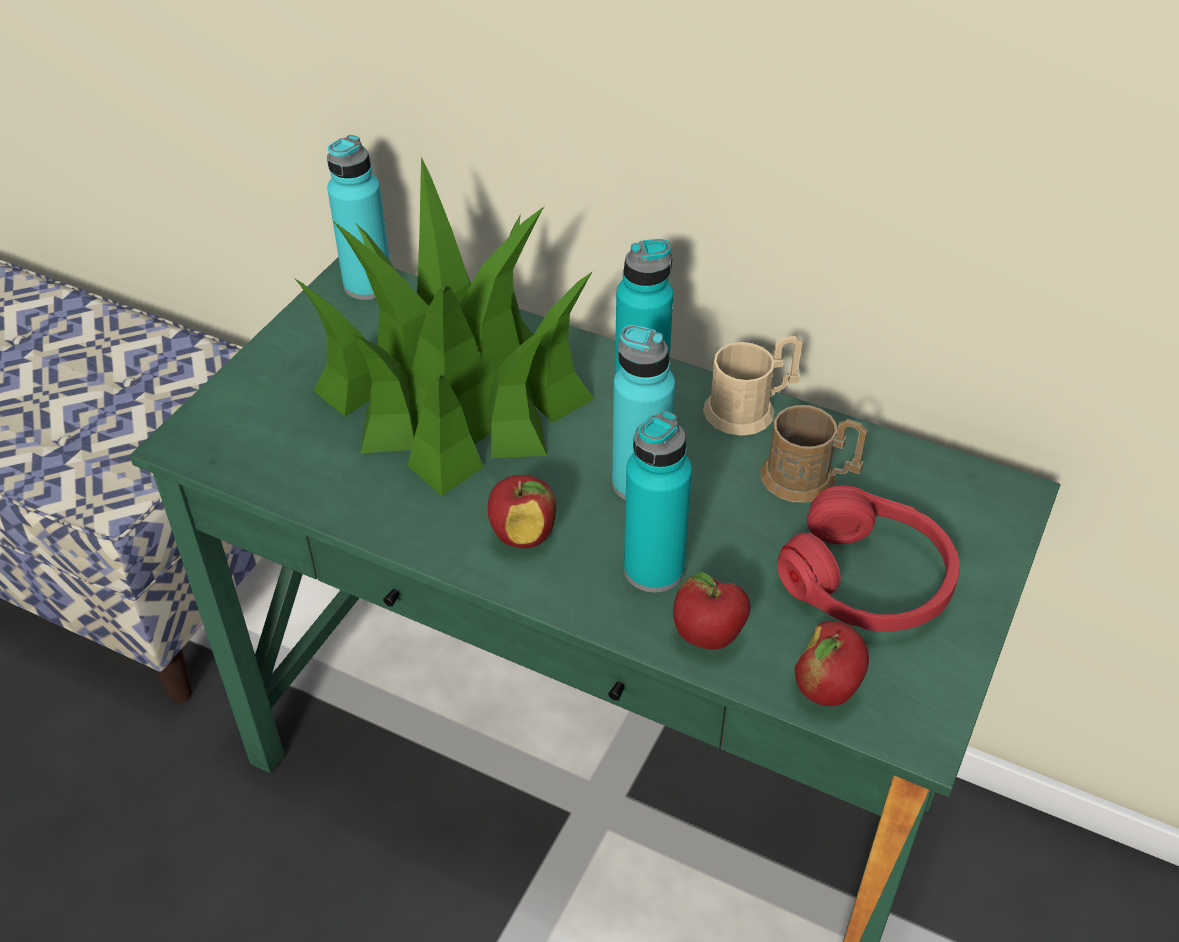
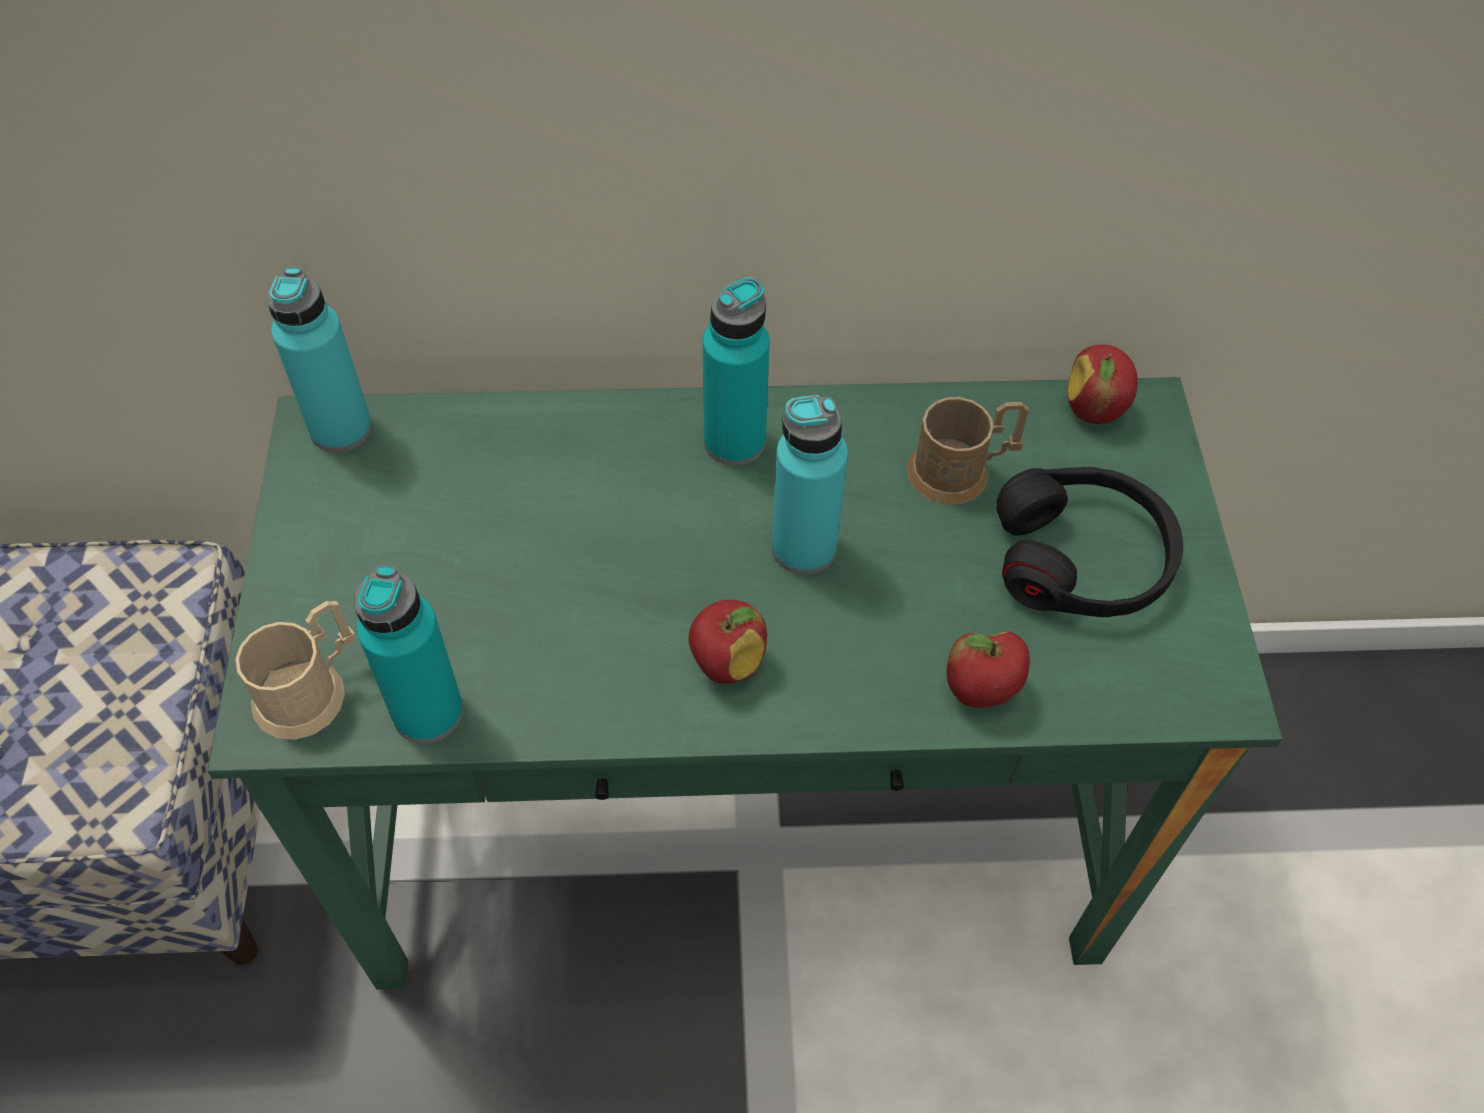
camera: 30 degrees left, 10 degrees up
(454, 393) = (538, 526): potted plant -> none
(653, 569) = (881, 640): turquoise bottle -> turquoise bottle (428, 712)
(749, 409) = (854, 415): beige mug -> beige mug (311, 689)
(826, 689) = (1119, 693): apple -> apple (1094, 410)
(867, 580) = (1082, 558): red headphones -> black headphones

